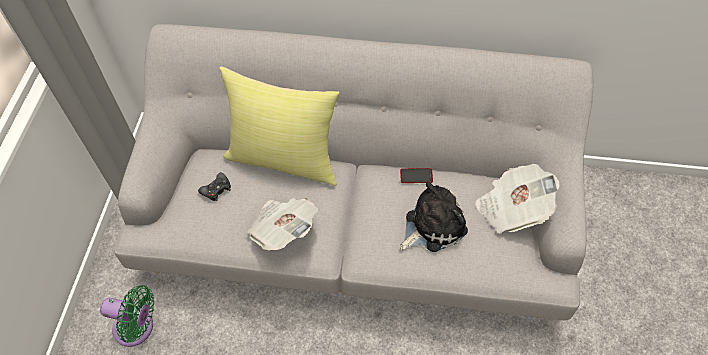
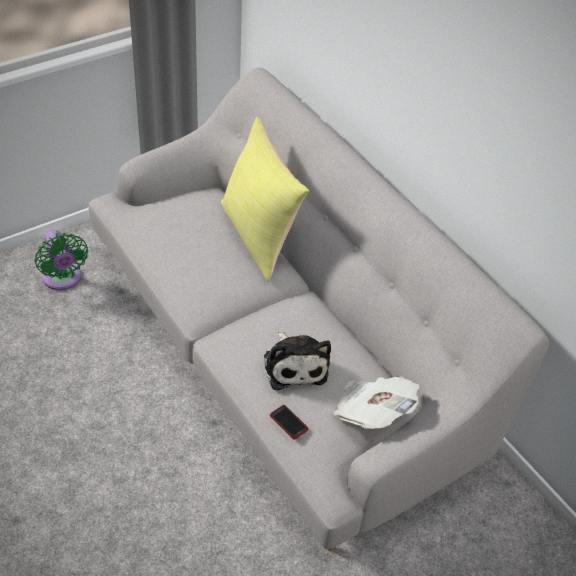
camera: 45 degrees right, 10 degrees down
(216, 189) = (189, 215): black game controller -> none
(283, 230) = (194, 274): newspaper -> none
(416, 176) = (333, 327): phone -> phone (288, 422)
(432, 225) = (294, 365): plush toy -> plush toy turned 60 degrees clockwise

